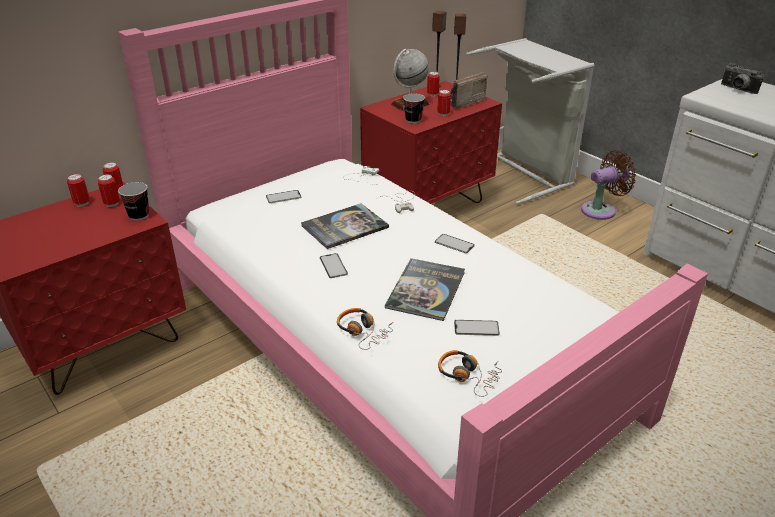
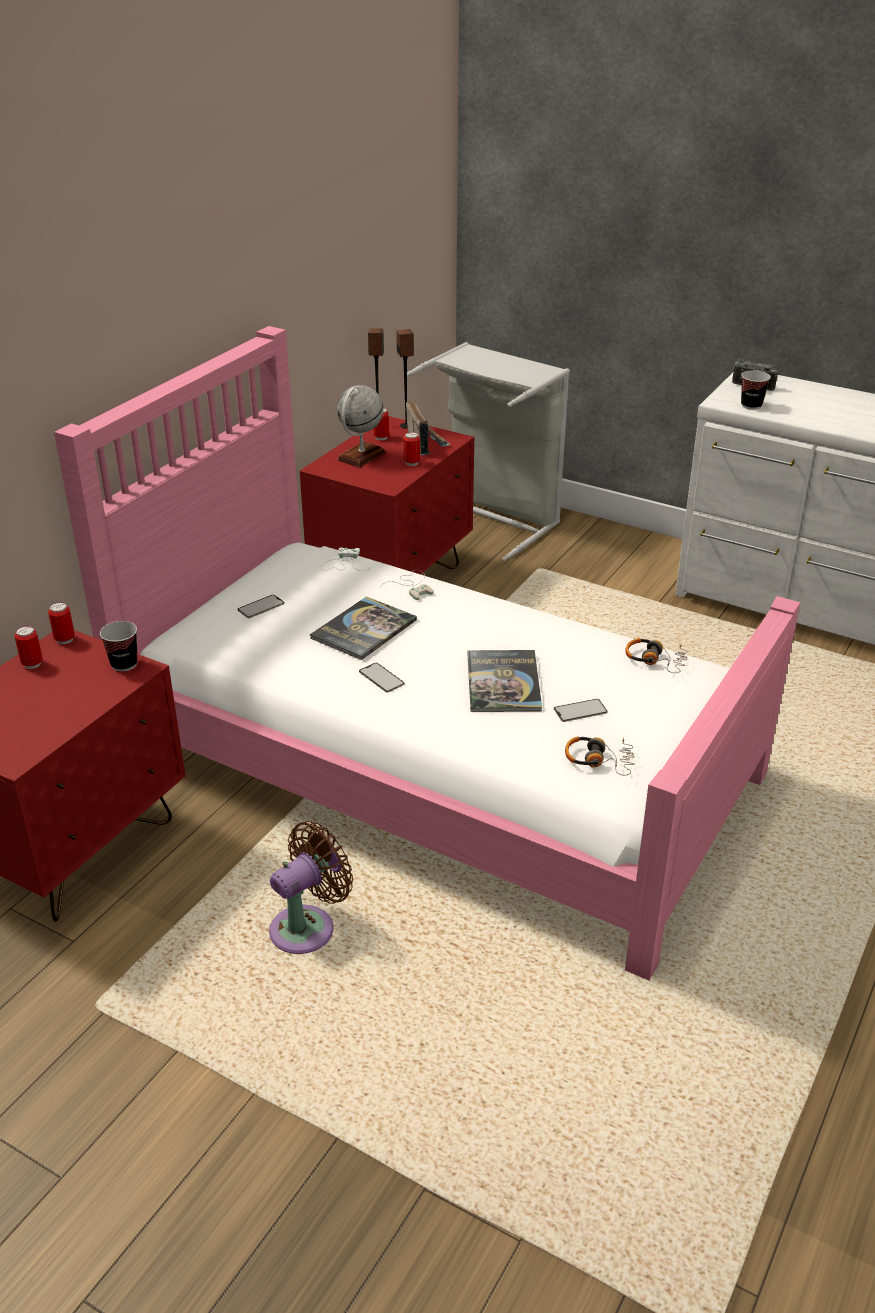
camera: 20 degrees left, 0 degrees up
(112, 203) = (74, 656): can -> none
(363, 332) = (463, 742): headphones -> headphones (655, 660)
(413, 120) = (380, 477): cup -> cup (751, 405)
(454, 244) = (503, 624): phone -> none
(462, 102) = (425, 443): radio -> radio turned 135 degrees clockwise
(601, 210) = (606, 550): brown fan -> brown fan (308, 927)

